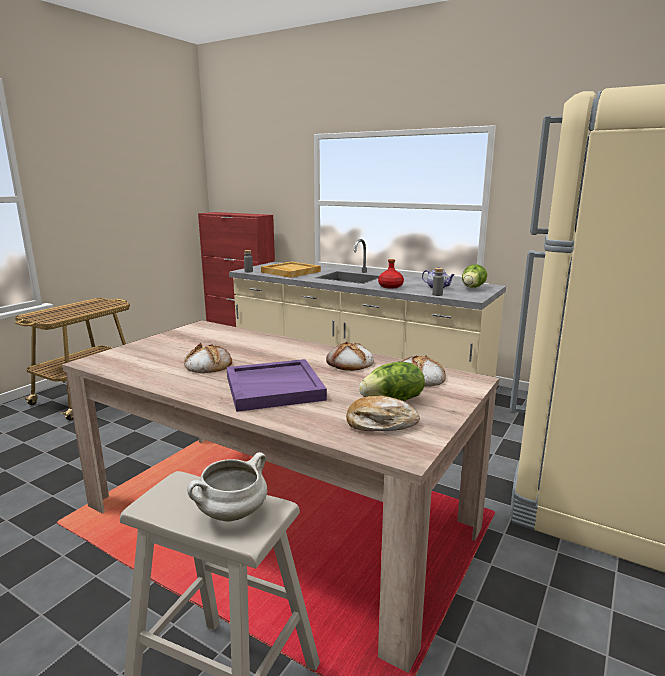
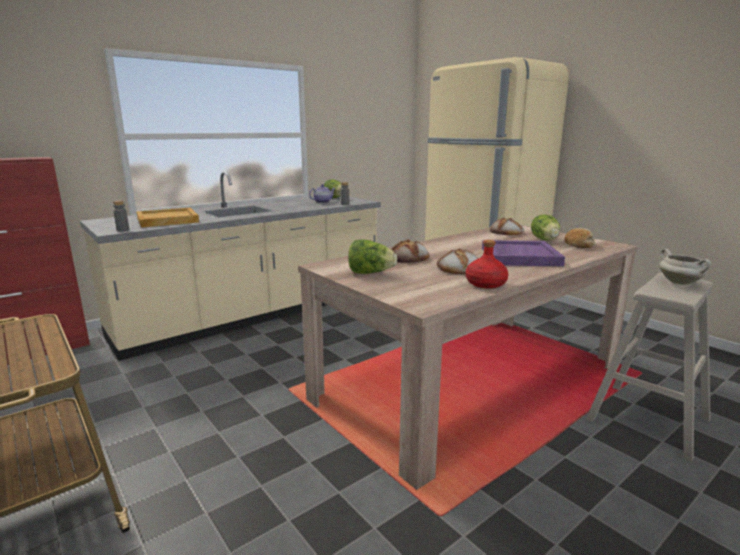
camera: 70 degrees left, 0 degrees up
(182, 339) = (370, 273): none -> lettuce
(350, 363) = (473, 239): bread -> bread (408, 257)
(390, 286) = (299, 208): red bottle -> red bottle (486, 284)

